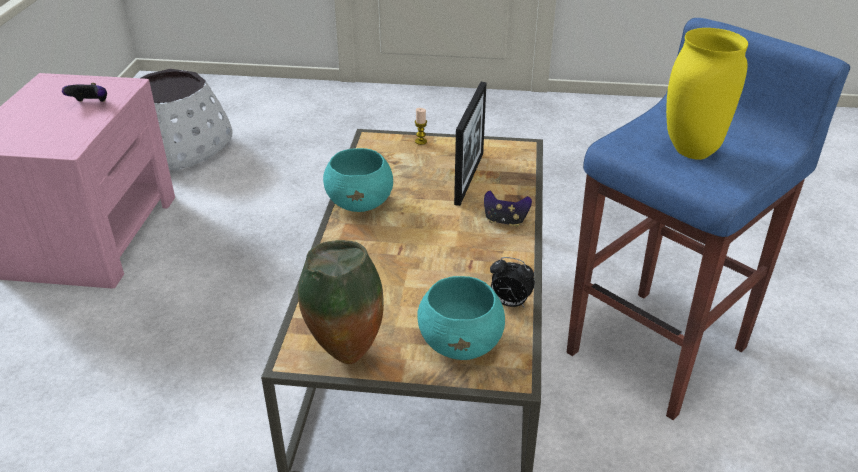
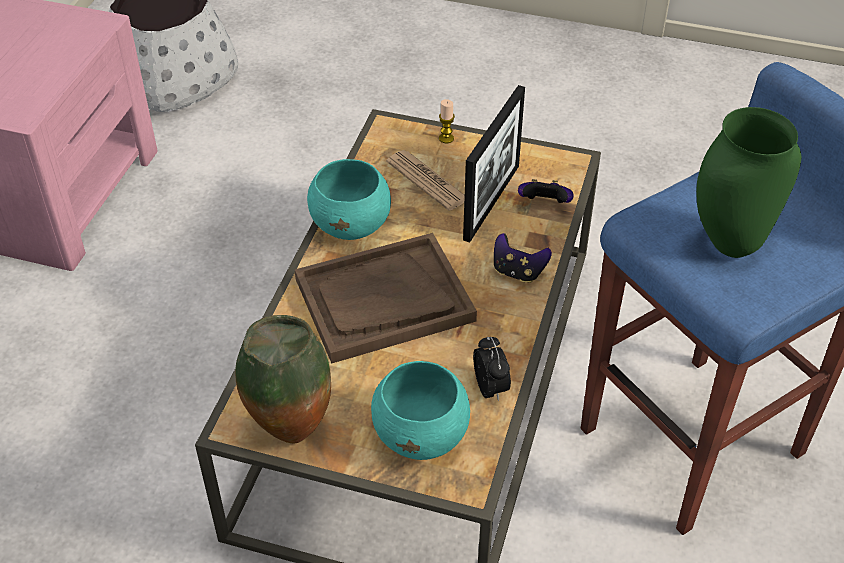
camera: 10 degrees right, 10 degrees up
(90, 104) = (55, 50): game controller -> game controller (544, 205)
(401, 252) = (384, 300): none -> brown tray
(414, 169) = (427, 181): none -> newspaper
(509, 303) = (491, 388): alarm clock -> alarm clock turned 135 degrees counterclockwise
(692, 152) = (730, 245): yellow vase -> green vase

